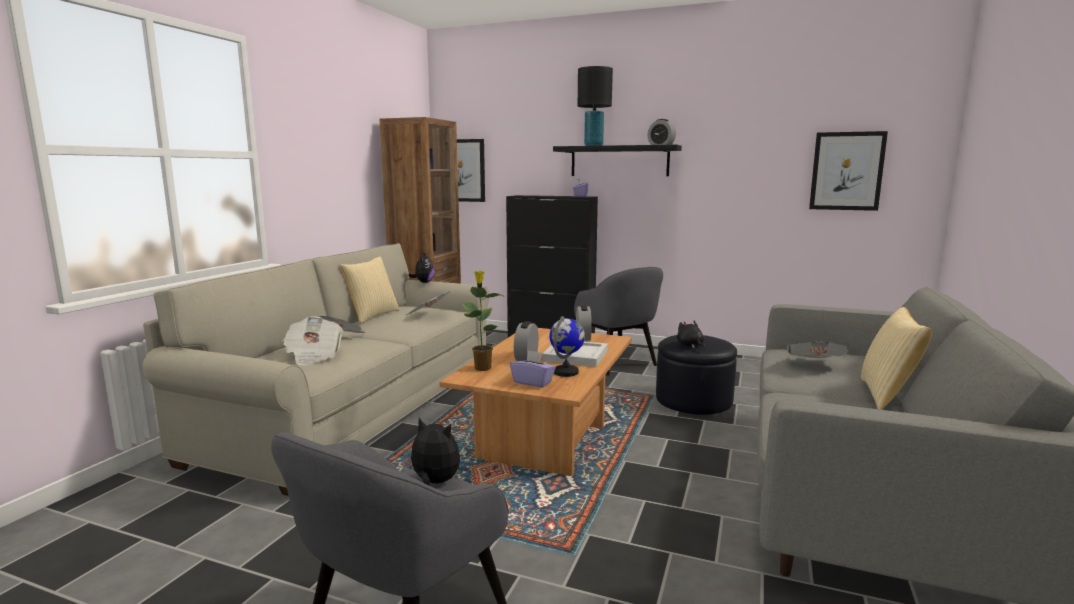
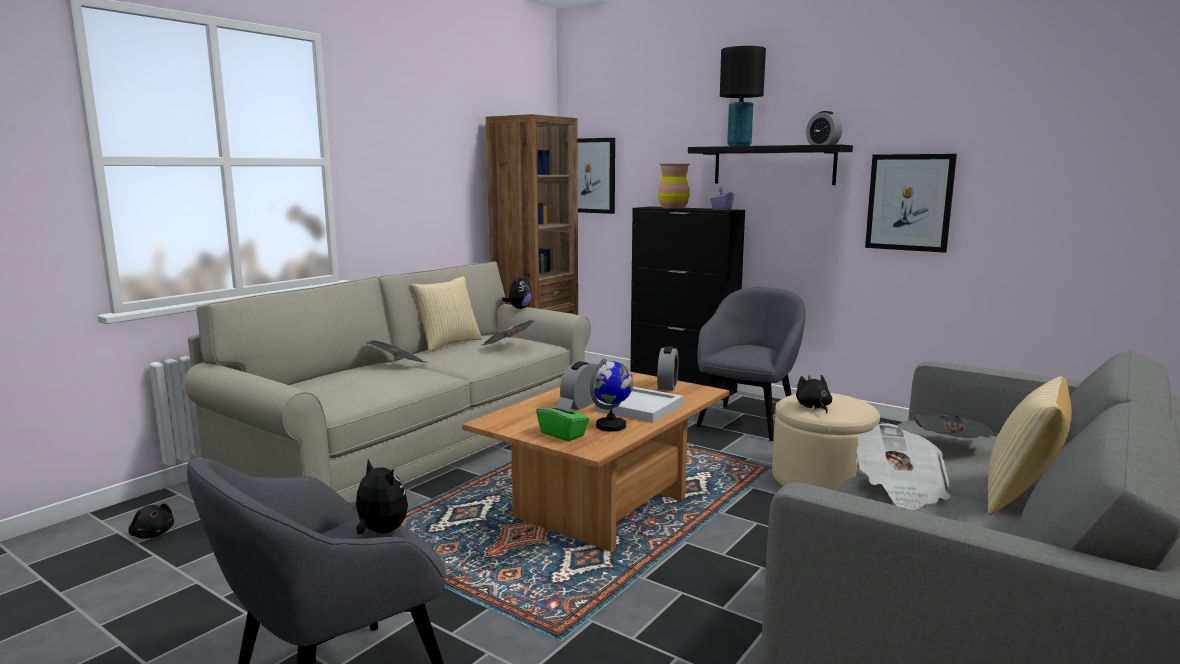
camera: 15 degrees right, 0 degrees up
(130, 518) = (153, 534): none -> black plush toy
(313, 356) = (354, 384): newspaper -> newspaper (900, 490)
(482, 368) = (520, 412): potted plant -> none
(533, 382) = (563, 434): purple tissue box -> green tissue box
(539, 195) = (673, 208): none -> brown vase
(615, 362) = (747, 421): grey armchair -> grey armchair turned 135 degrees counterclockwise
(693, 400) = (821, 478): black ottoman -> beige ottoman
(846, 171) = (1083, 180): picture -> picture (909, 202)

